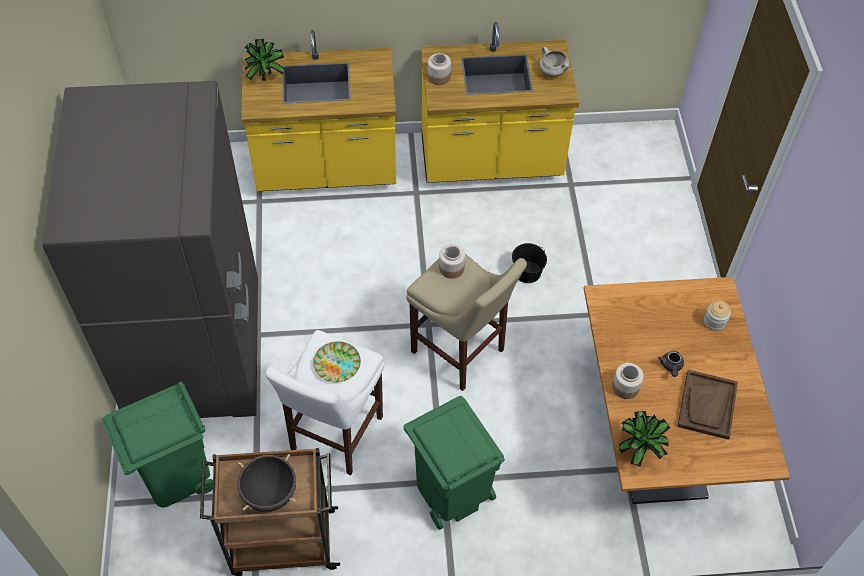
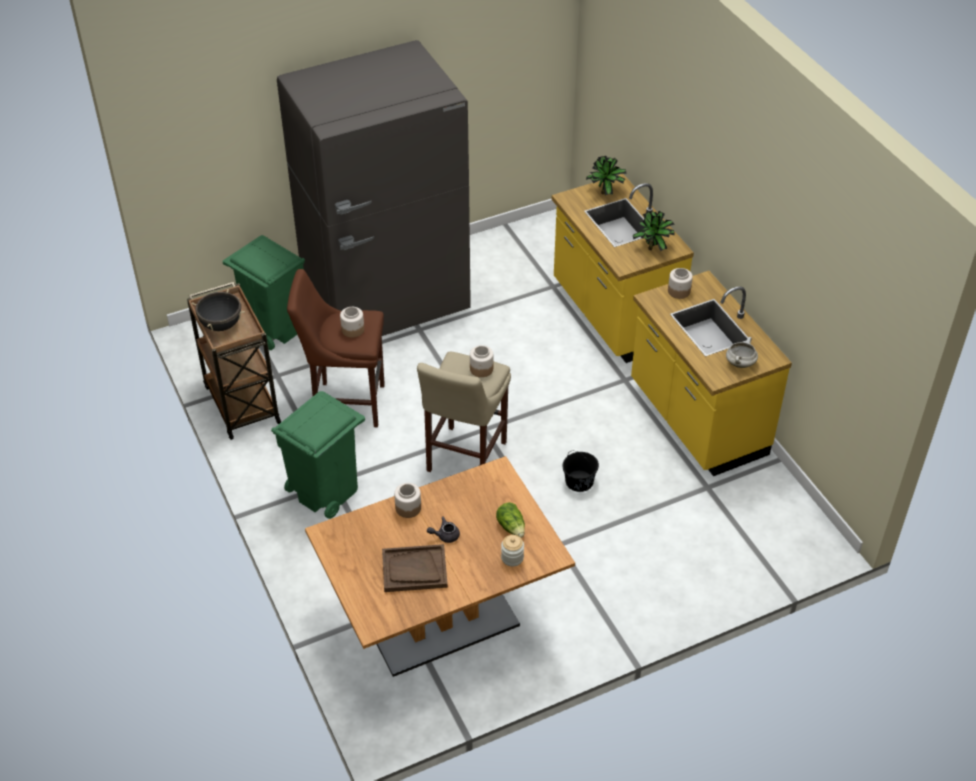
camera: 70 degrees right, 10 degrees down
(333, 436) = (345, 403): white stool -> brown stool
(337, 363) = (353, 330): plate -> jar
(639, 450) = (347, 531): potted plant -> potted plant (653, 249)
(677, 310) = (511, 527): none -> lettuce

